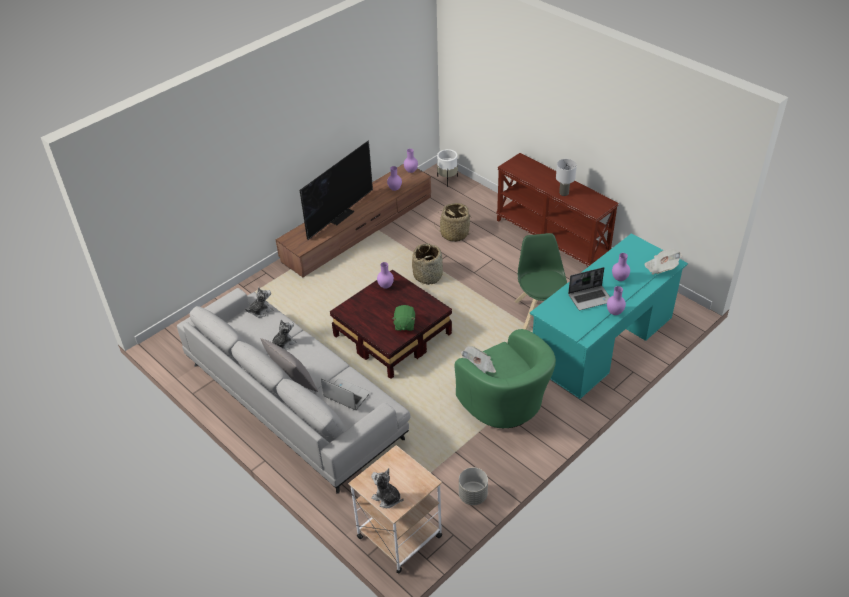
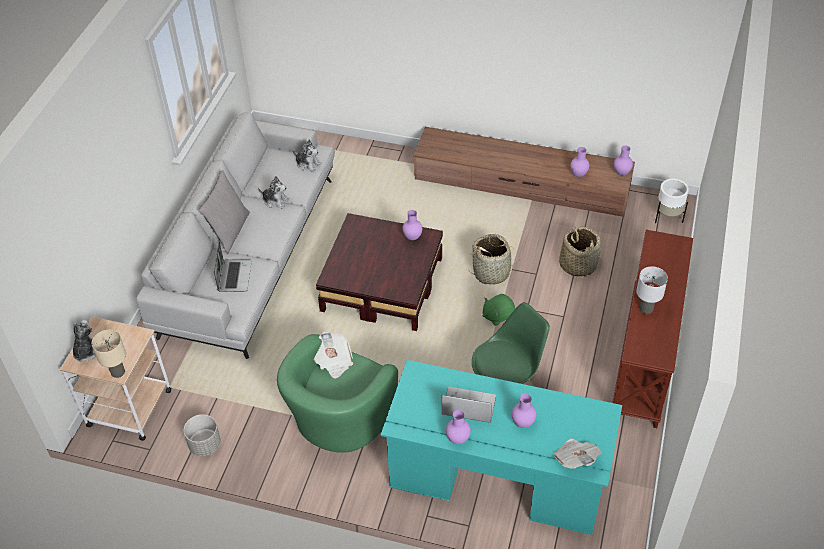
camera: 60 degrees right, 5 degrees up
(340, 215) = (499, 153): television -> none
(404, 325) = (365, 277): green plush toy -> green plush toy (498, 315)
(426, 482) = (117, 372): none -> beige table lamp
(590, 298) = (468, 406): laptop -> laptop turned 150 degrees clockwise

